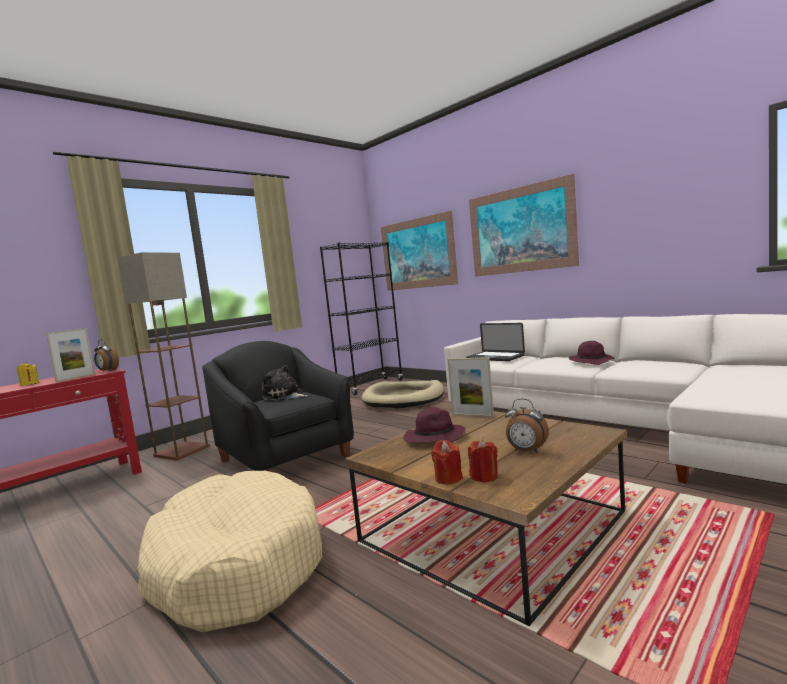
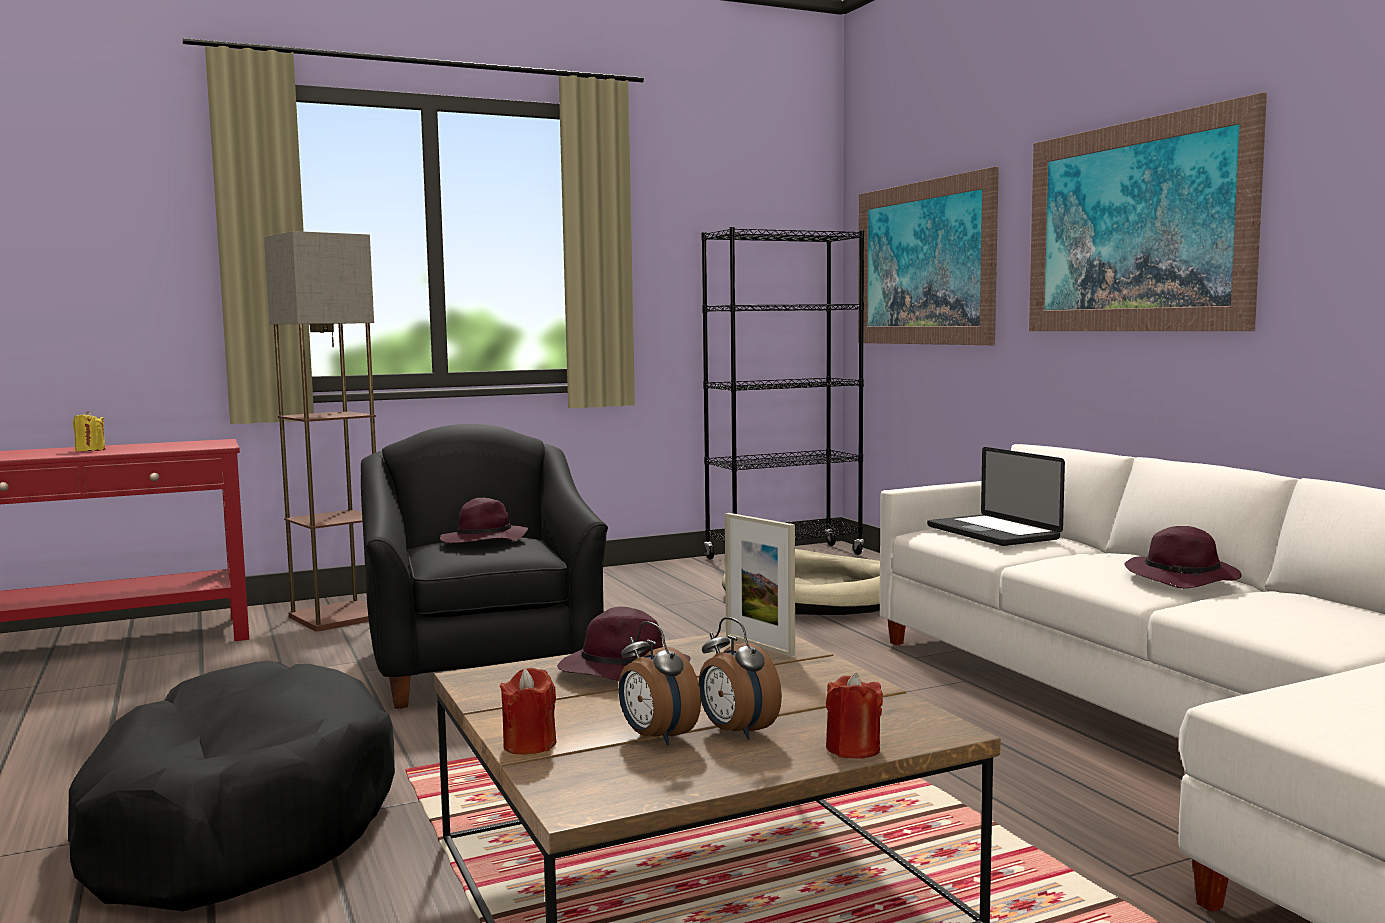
camera: 20 degrees right, 0 degrees up
(76, 378) = (157, 450): picture frame -> none
(107, 371) = (215, 445): alarm clock -> alarm clock (656, 737)
(236, 565) = (235, 823): beige dog bed -> black dog bed
(284, 396) = (483, 541): plush toy -> purple hat
(484, 477) = (589, 757): red candle -> red candle (853, 749)

